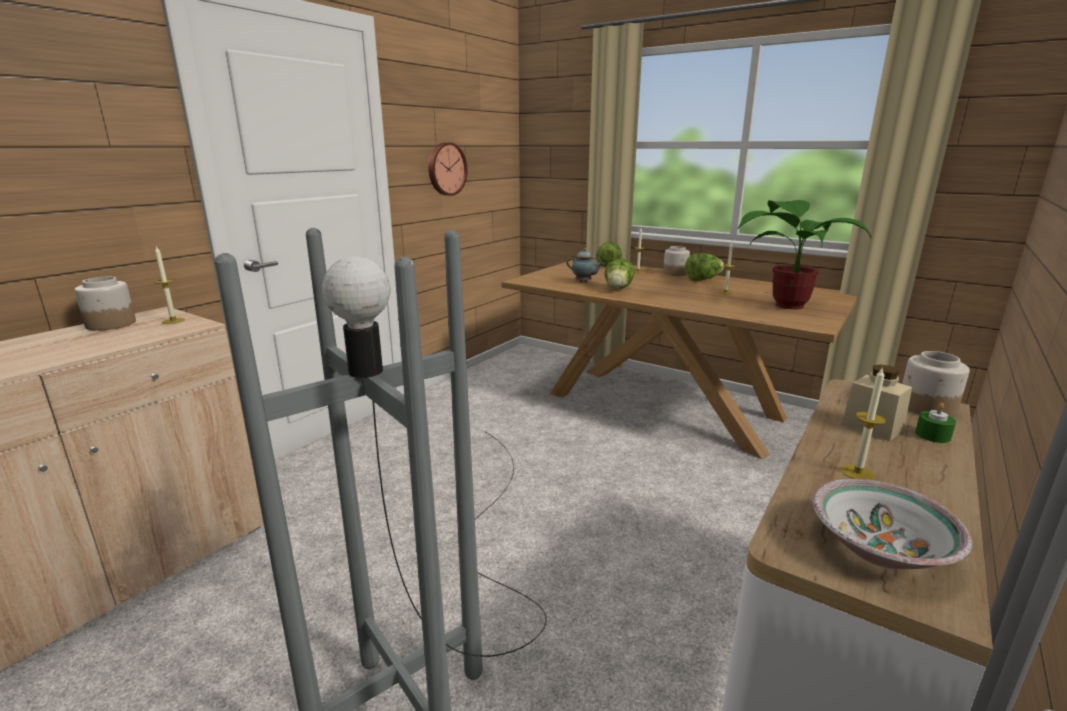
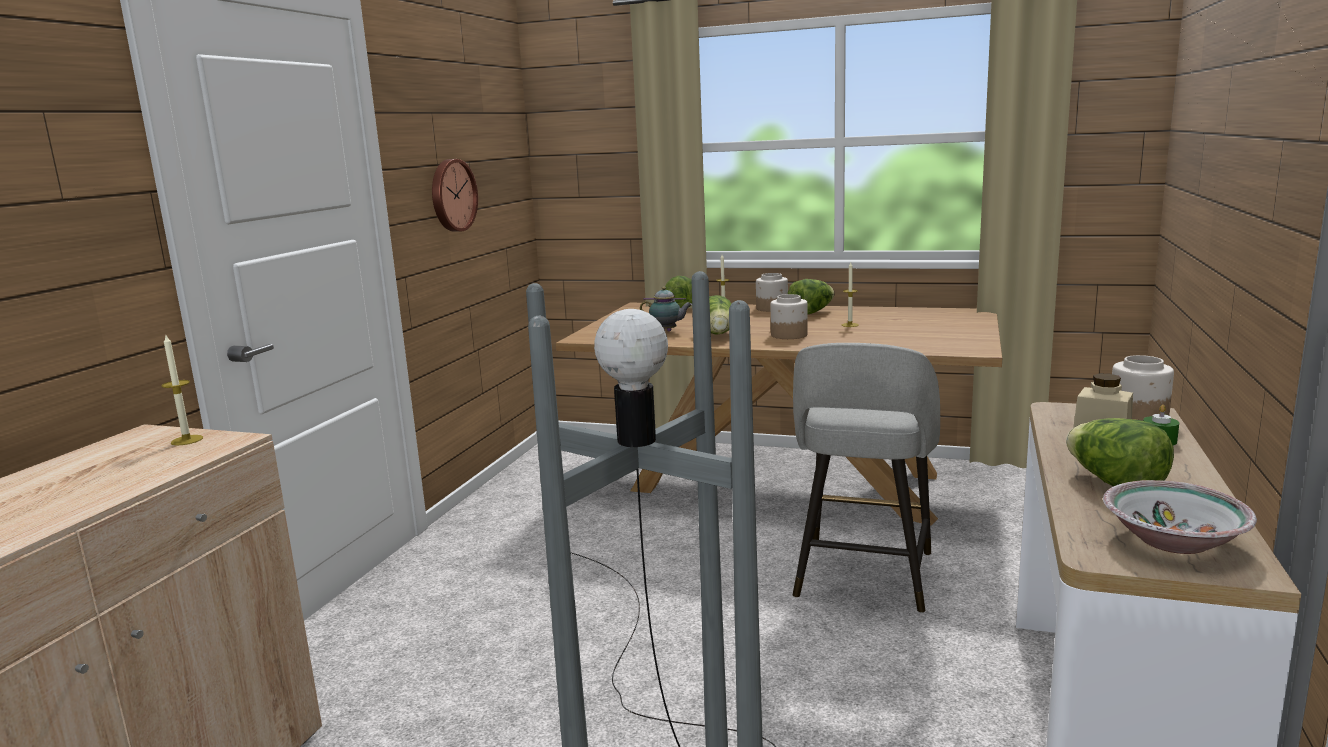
camera: 15 degrees left, 5 degrees down
(110, 324) = (91, 456): jar -> jar (788, 335)
(686, 491) = (863, 577): none -> grey stool
(785, 304) = (927, 330): potted plant -> none
(857, 473) = (1115, 484): candle -> lettuce

